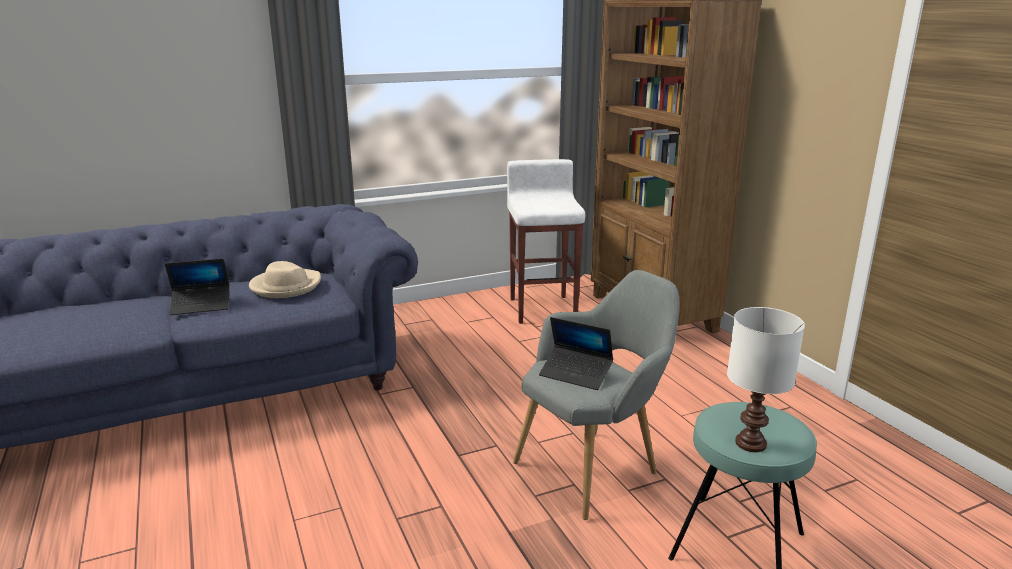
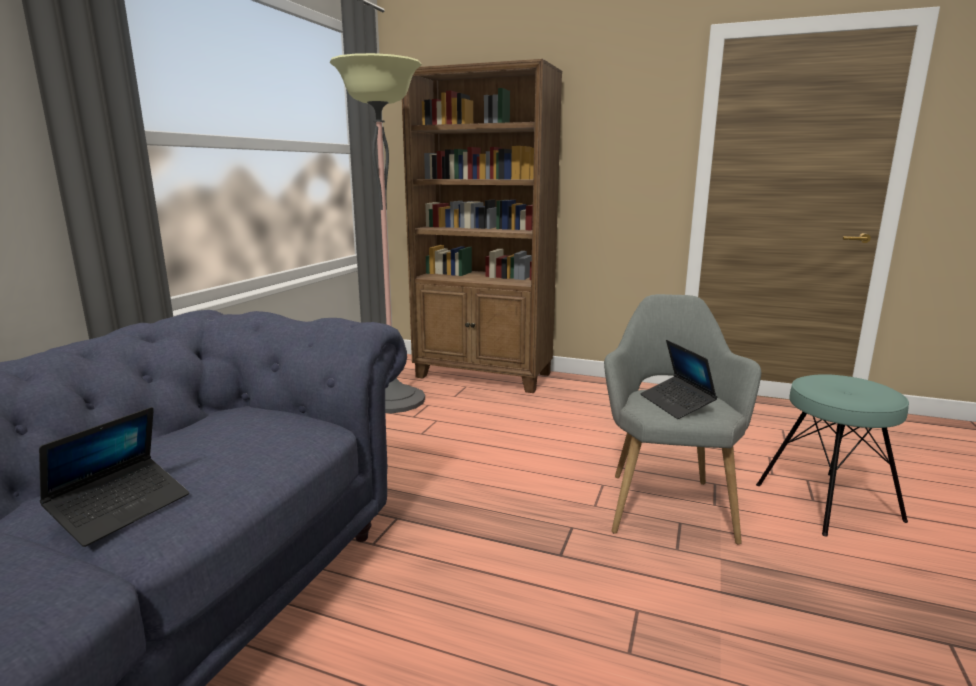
camera: 45 degrees left, 5 degrees down
(285, 286) = (224, 435): beige hat -> none
(543, 308) = (392, 400): white stool -> floor lamp
(576, 374) = (676, 404): laptop -> laptop turned 90 degrees clockwise
(751, 443) = (873, 397): white table lamp -> none

